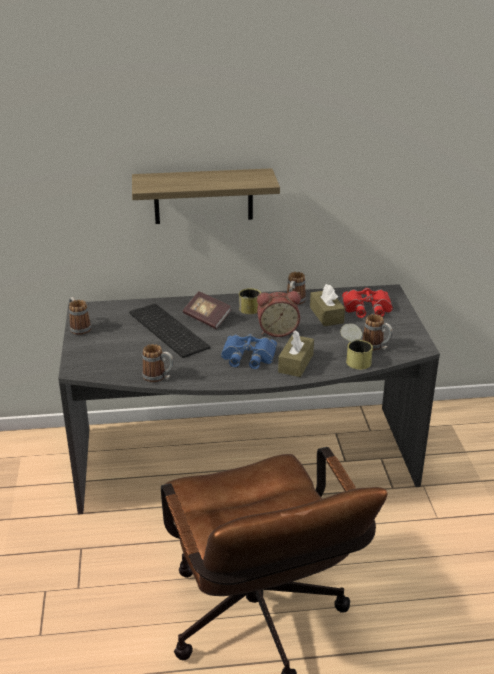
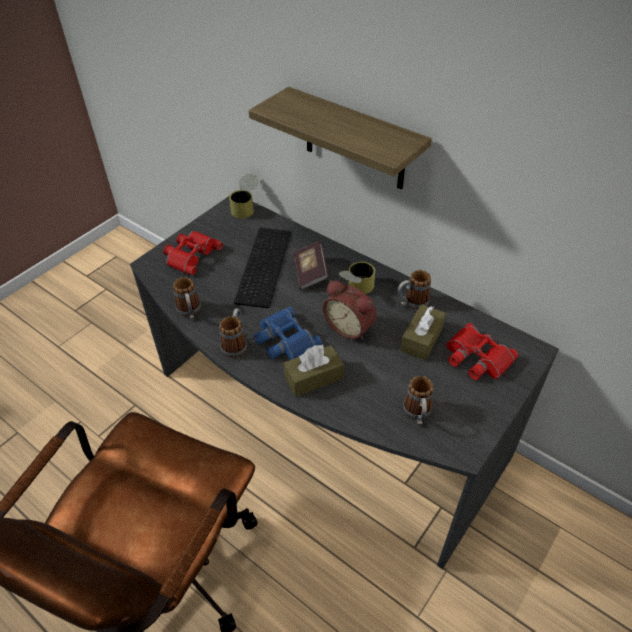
camera: 45 degrees right, 15 degrees up
(78, 327) = (207, 222): mug -> mug (236, 343)
(100, 350) = (191, 255): none -> red binoculars
(355, 358) = (375, 413): can -> can (246, 207)

